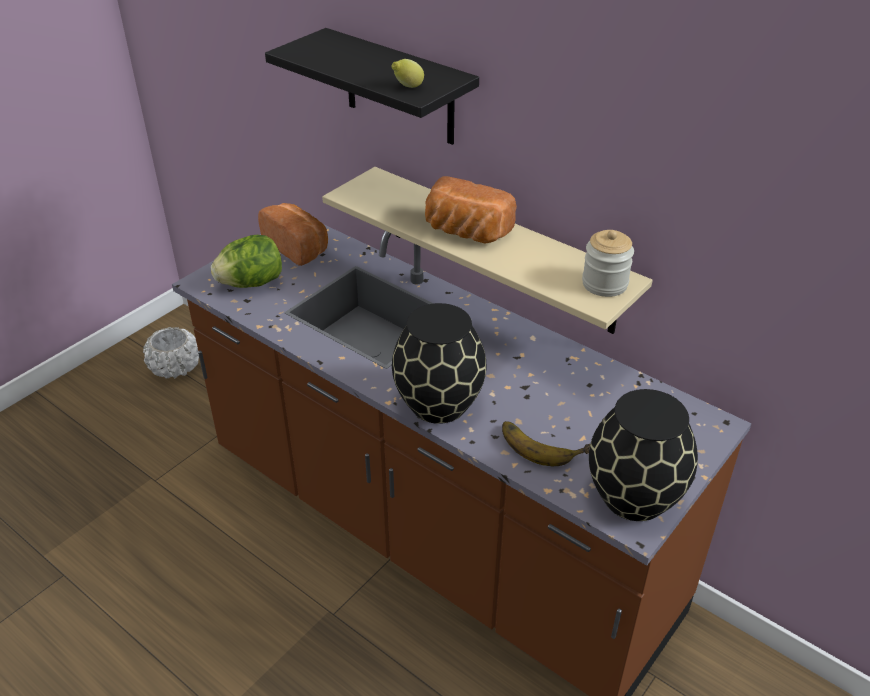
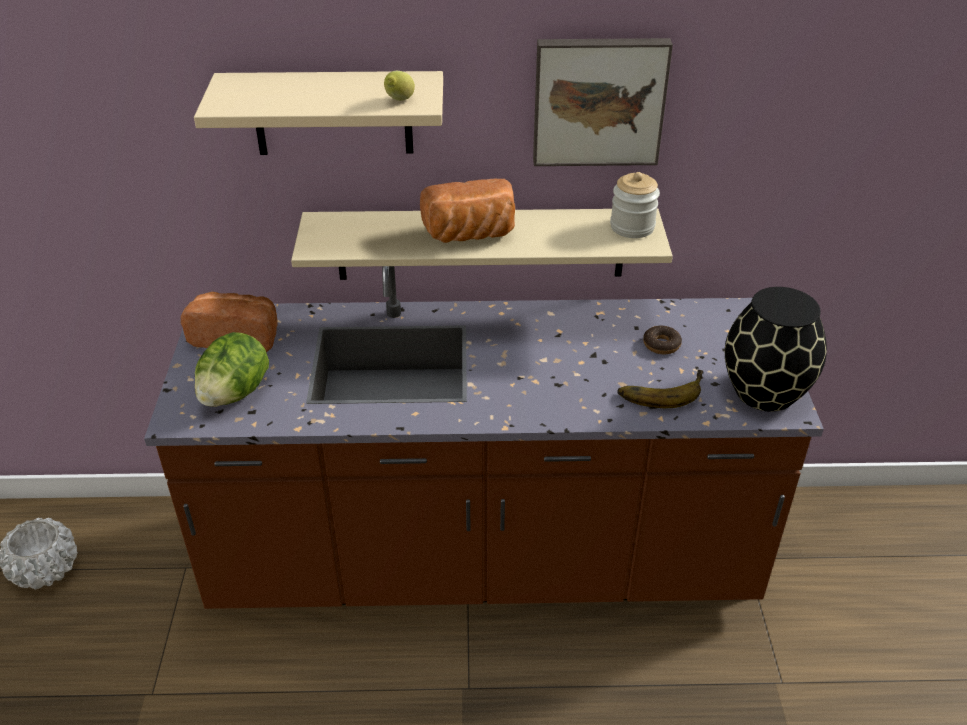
camera: 40 degrees left, 0 degrees up
(399, 88) = (333, 113): black shelf -> beige shelf
(438, 405) = (547, 406): black vase -> none
(592, 409) = (661, 345): none -> donut
(605, 148) = (598, 100): none -> picture

